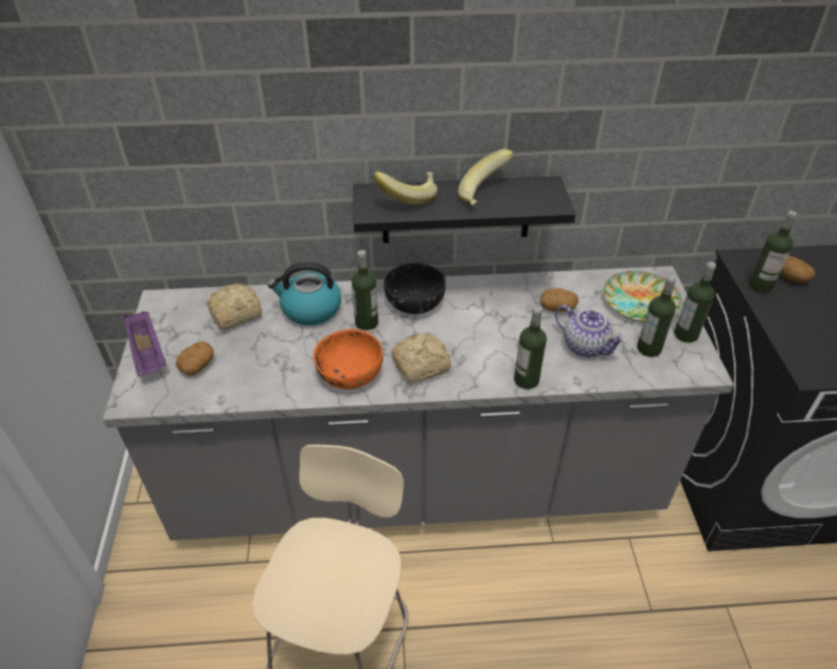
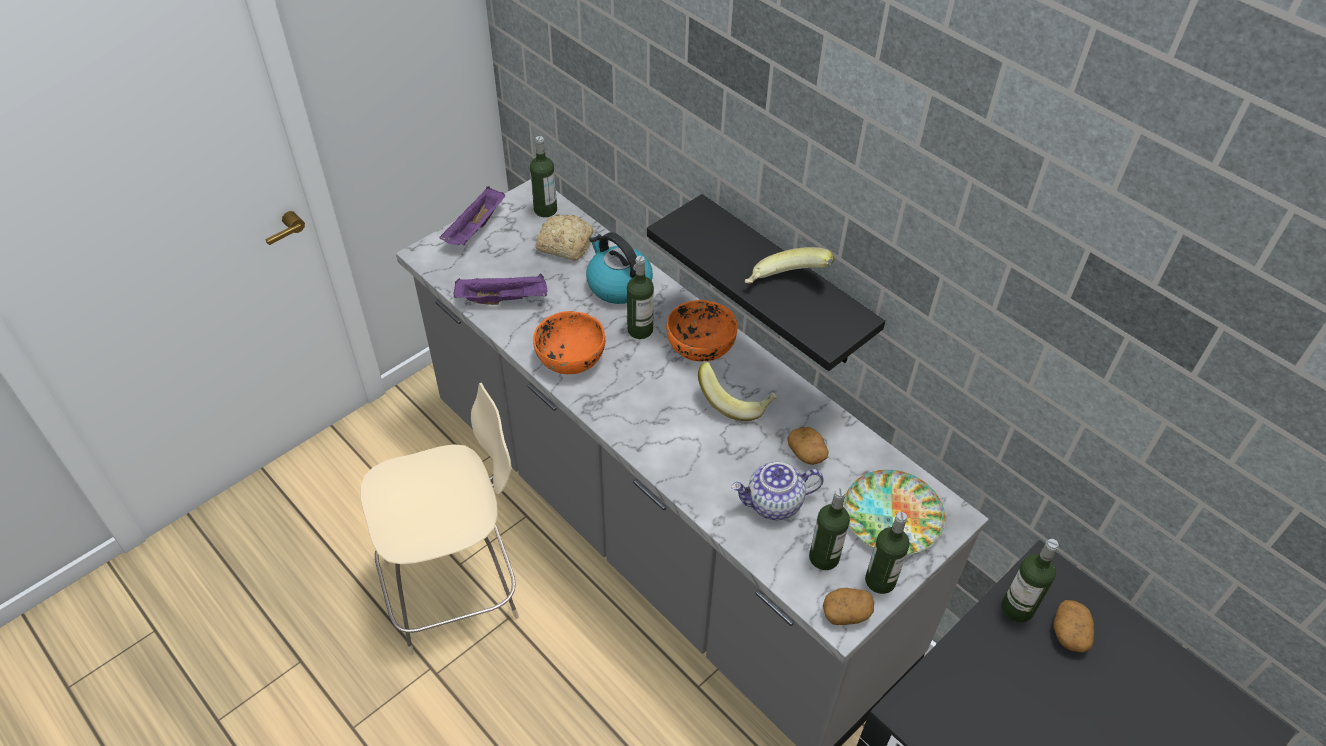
camera: 50 degrees right, 5 degrees up
(197, 365) = (491, 263): potato -> potato (846, 612)
(244, 378) = (504, 299): none -> purple tray
(407, 197) = (721, 237): banana -> banana (736, 401)
(415, 301) = (701, 345): black bowl -> orange bowl
(422, 365) = (627, 398): bread -> none
(526, 380) = (681, 481): bottle -> bottle (545, 210)
(586, 346) = (774, 504): teapot -> teapot turned 75 degrees clockwise

